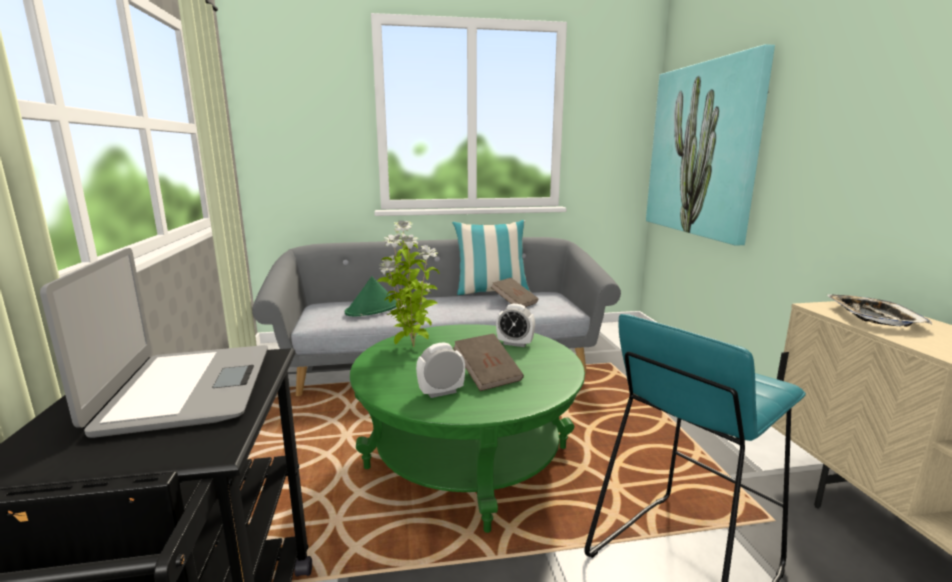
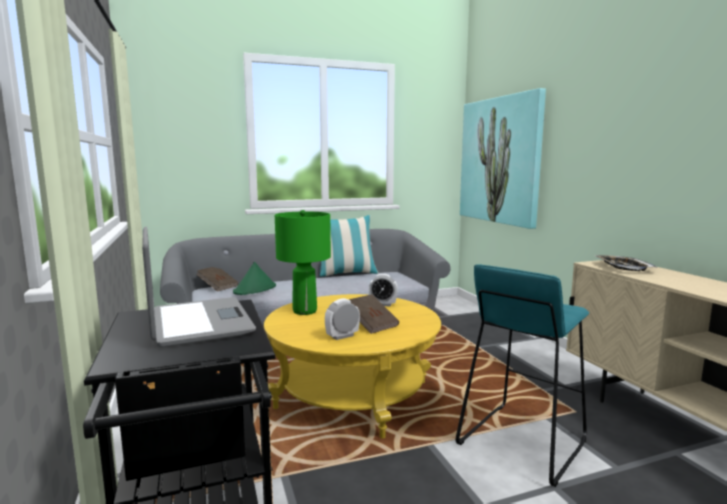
camera: 10 degrees left, 5 degrees down
(411, 347) = (304, 311): potted plant -> green table lamp
(468, 458) = (353, 395): green coffee table -> yellow coffee table
(514, 303) = (368, 280): brown book -> brown book (218, 286)

